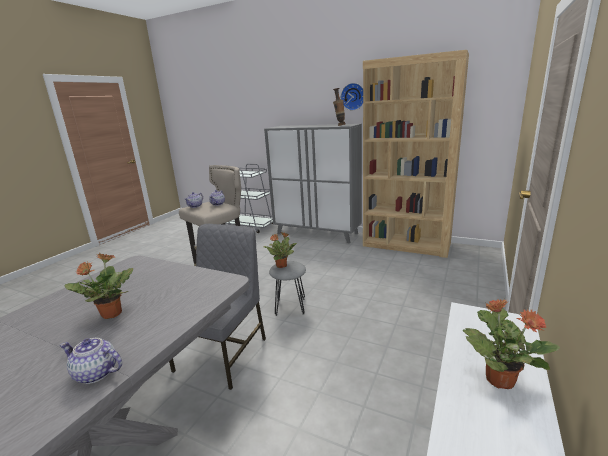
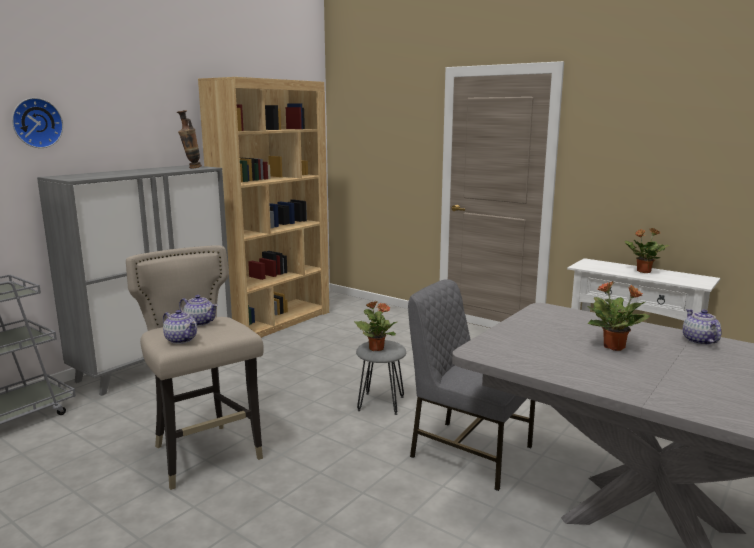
camera: 80 degrees left, 5 degrees down
(96, 373) = (699, 341): teapot -> teapot turned 150 degrees clockwise
(353, 96) = (170, 124): wall clock -> wall clock (36, 123)

